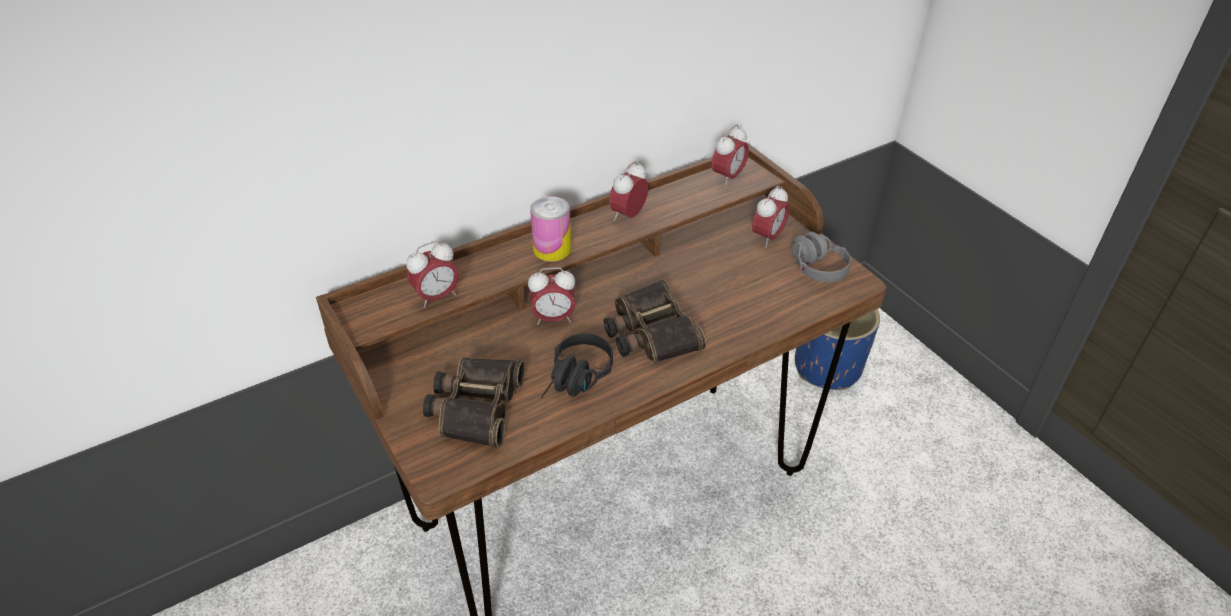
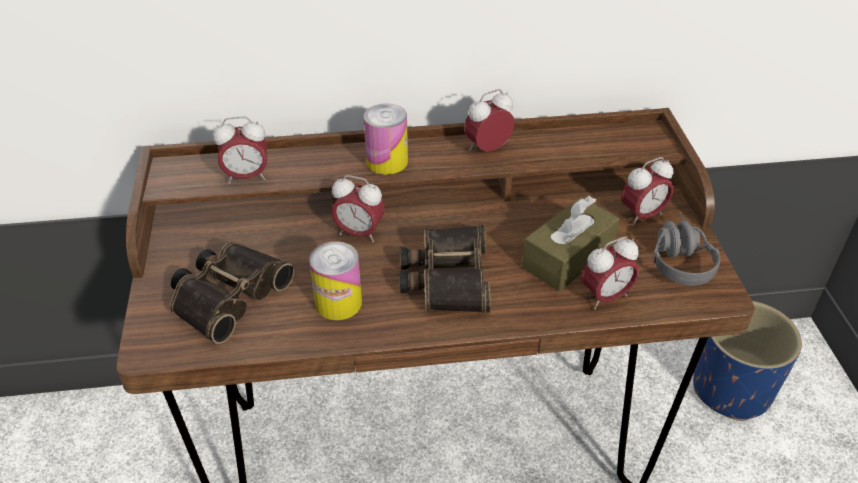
camera: 25 degrees right, 0 degrees up
(576, 381) = (338, 302): black headphones -> can
(728, 177) = (623, 137): alarm clock -> alarm clock (605, 297)
(733, 287) = (568, 257): none -> brown tissue box

